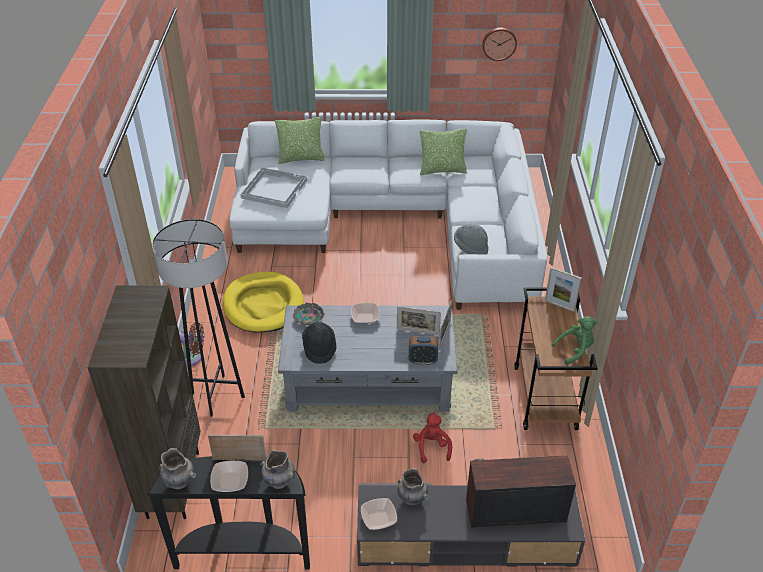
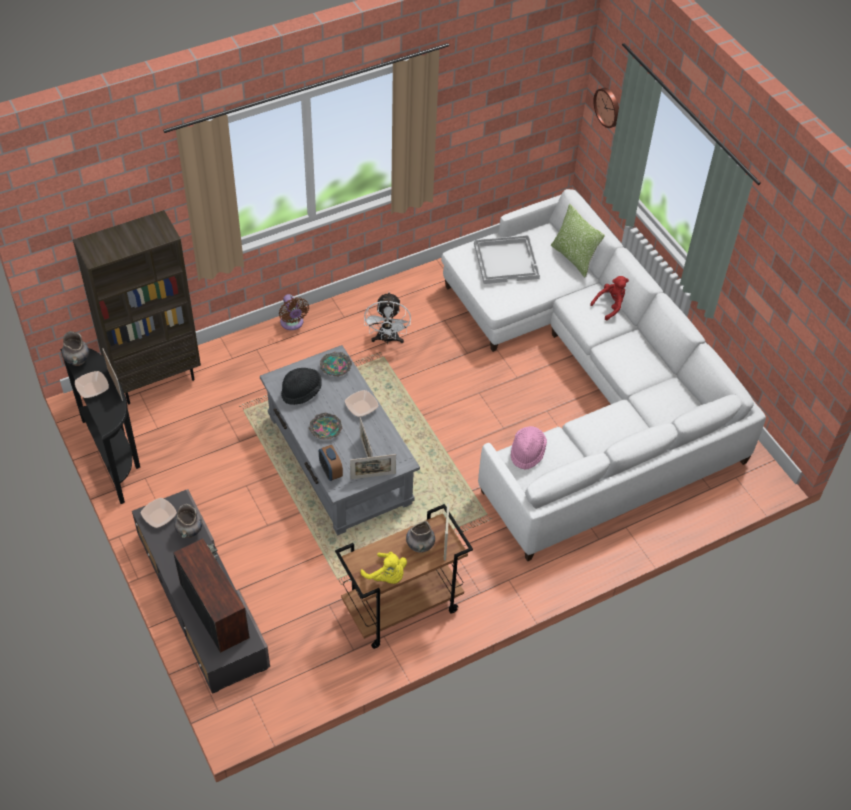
camera: 60 degrees right, 10 degrees up
(217, 395) = (260, 361): grey floor lamp -> none
(263, 305) = (387, 339): yellow dog bed -> white fan
(278, 481) = (105, 417): grey vase -> grey vase (420, 546)
(374, 348) = (325, 430): none -> bowl
(432, 447) = (287, 538): red plush toy -> red plush toy (610, 305)
(442, 170) = (646, 381): pillow -> none
(470, 247) = (527, 452): grey hat -> pink hat
(499, 43) = (793, 312): wall clock -> wall clock (608, 107)
(575, 350) = (387, 576): green plush toy -> yellow plush toy

